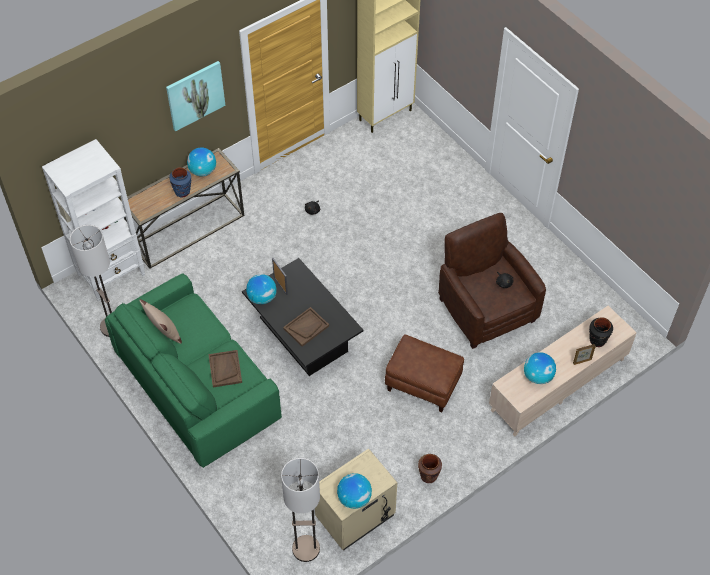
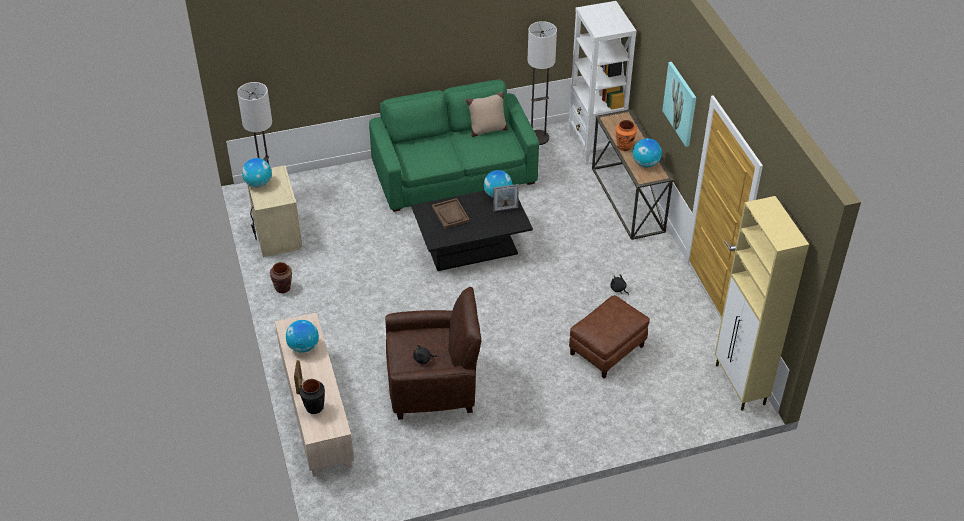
camera: 110 degrees right, 10 degrees down
(182, 192) = (624, 146): blue vase -> orange vase
(225, 369) = (431, 155): brown tray -> none
(423, 383) = (375, 312): brown ottoman -> brown ottoman (607, 350)

